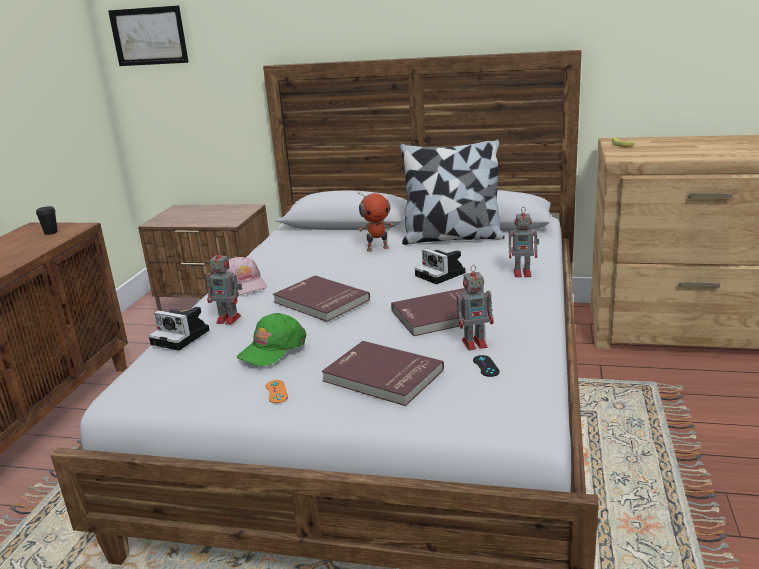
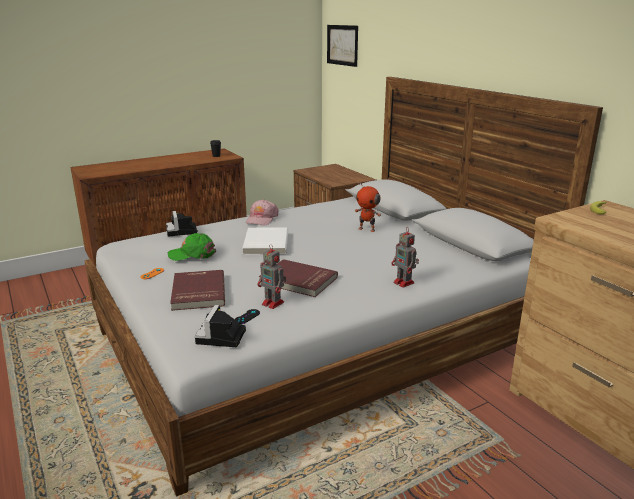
camera: 45 degrees right, 0 degrees up
(230, 319) = (215, 232): toy robot -> none
(320, 302) = (265, 243): red book -> white book
(442, 274) = (358, 260): camera -> camera (221, 338)
(452, 237) = (425, 242): pillow -> none

